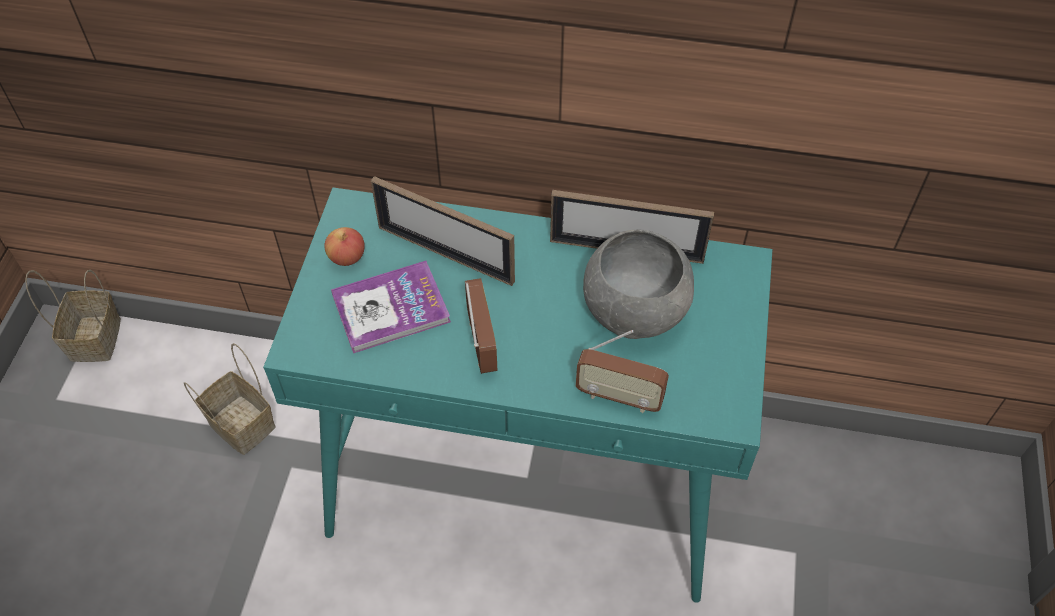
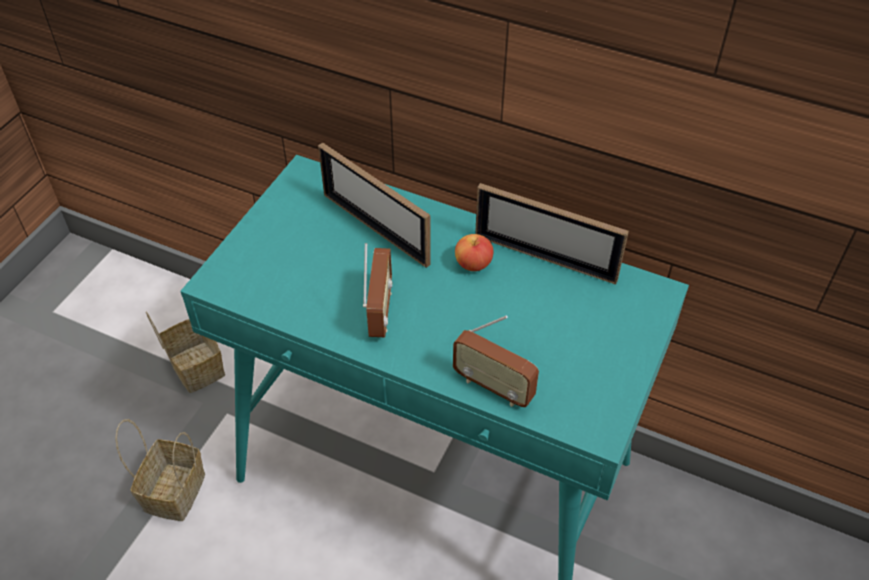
camera: 15 degrees right, 5 degrees down
(94, 337) = (101, 267): basket -> basket (174, 490)
(347, 257) = (287, 214): apple -> apple (473, 264)
(391, 308) = (309, 265): book -> none
(634, 311) = (534, 313): grey bowl -> none

